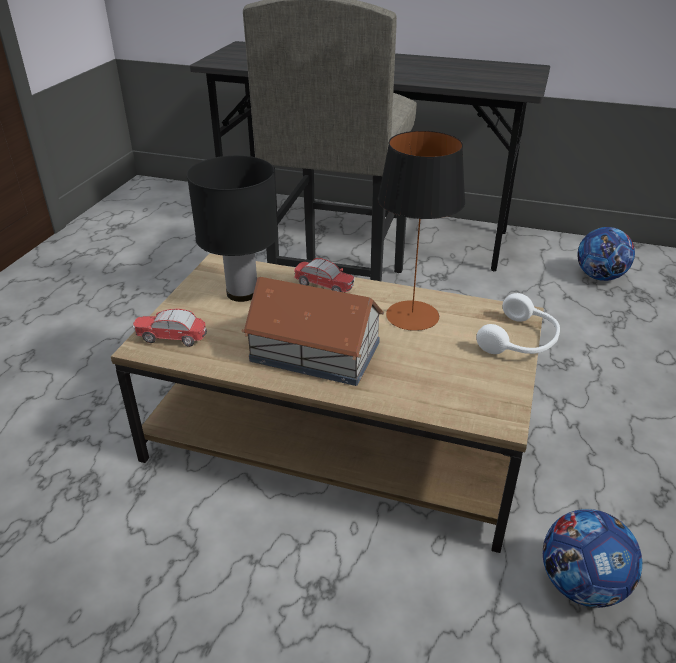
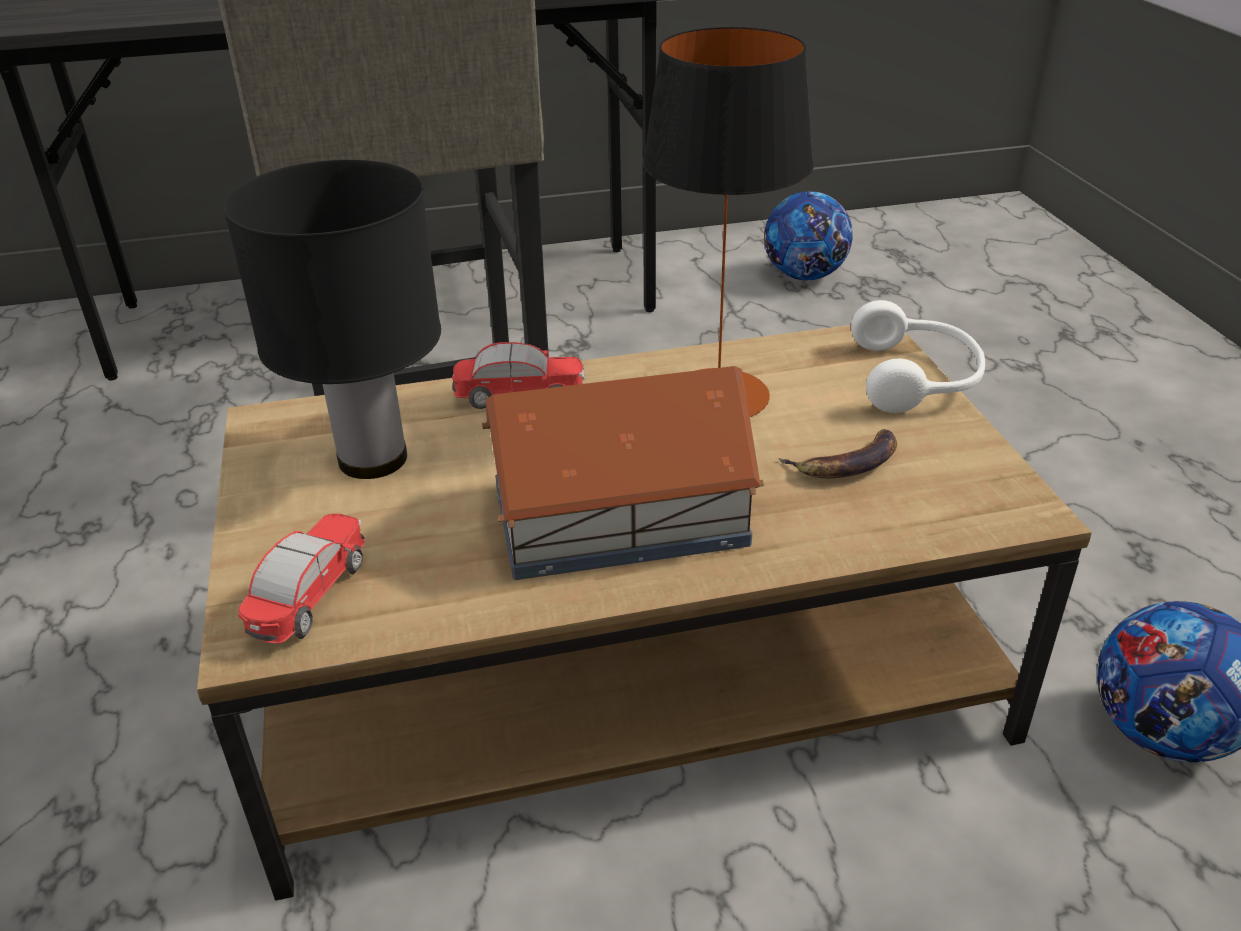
camera: 30 degrees left, 0 degrees up
(172, 339) = (309, 598): toy car -> toy car turned 135 degrees clockwise
(439, 367) = (847, 462): none -> banana

